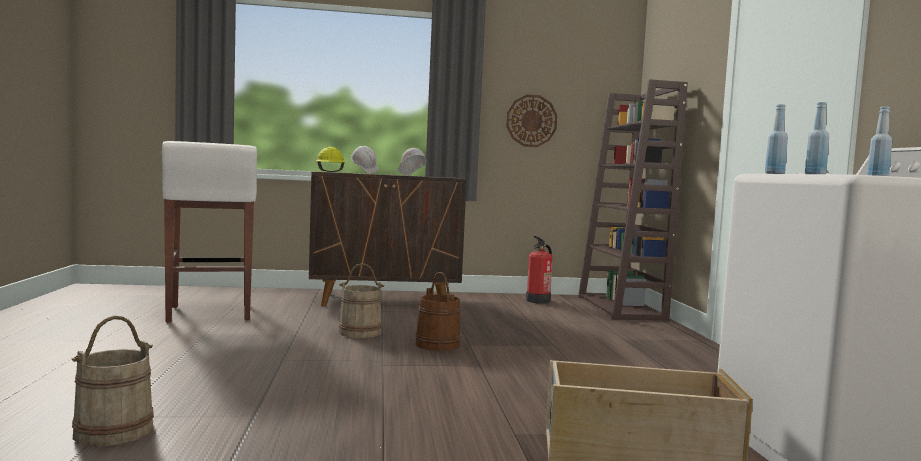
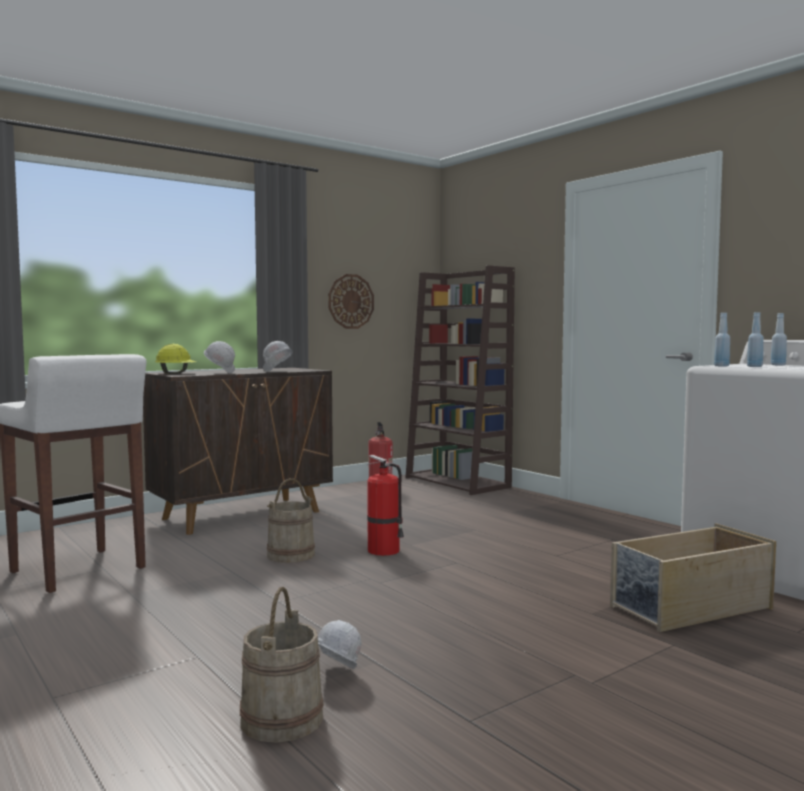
camera: 30 degrees left, 0 degrees up
(208, 415) = (335, 675): none -> white hard hat
(438, 344) = (385, 550): brown bucket -> fire extinguisher

